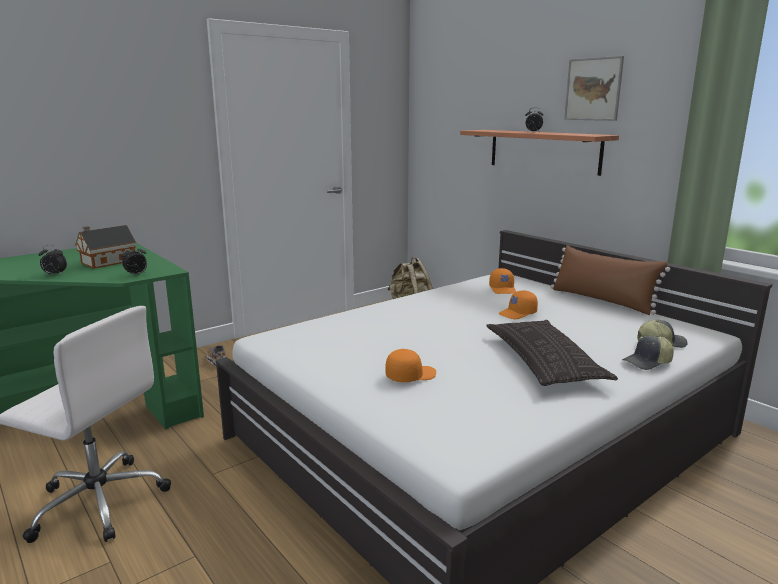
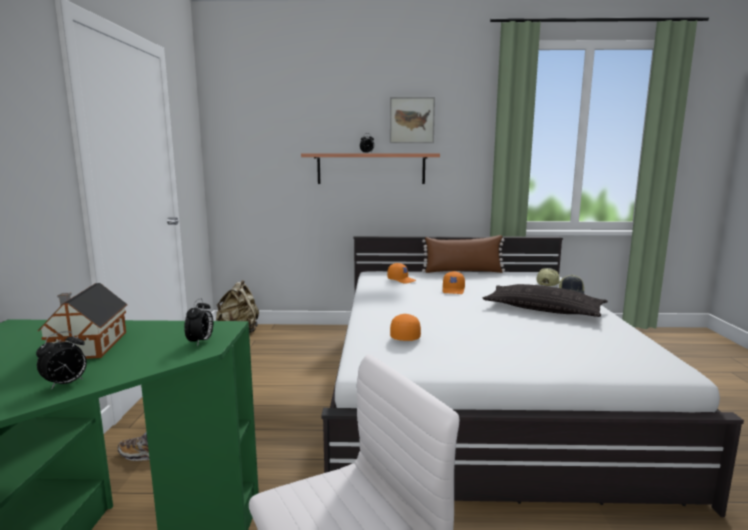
camera: 50 degrees left, 5 degrees down
(410, 375) = (526, 344): orange cap -> orange cap (405, 336)

